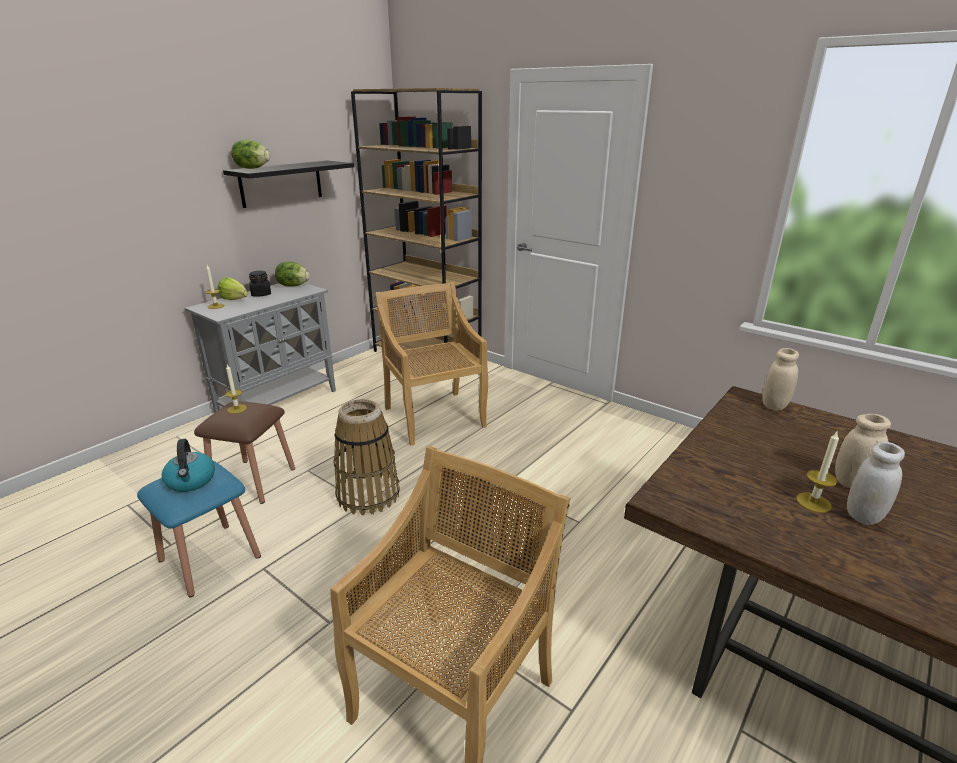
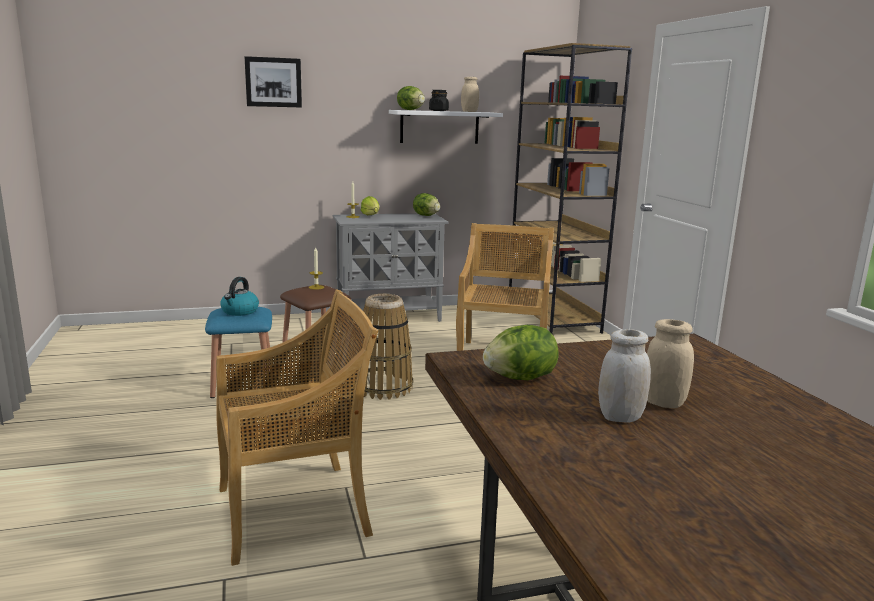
camera: 35 degrees right, 10 degrees down
(62, 149) = (273, 82): none -> picture
(261, 294) = (394, 216): black jar -> black jar (438, 111)
(281, 183) = (439, 127): black shelf -> white shelf
(740, 502) = (520, 378): none -> lettuce
(774, 405) = (707, 352): beige jar -> beige jar (469, 111)
(813, 502) = (589, 398): candle -> none

